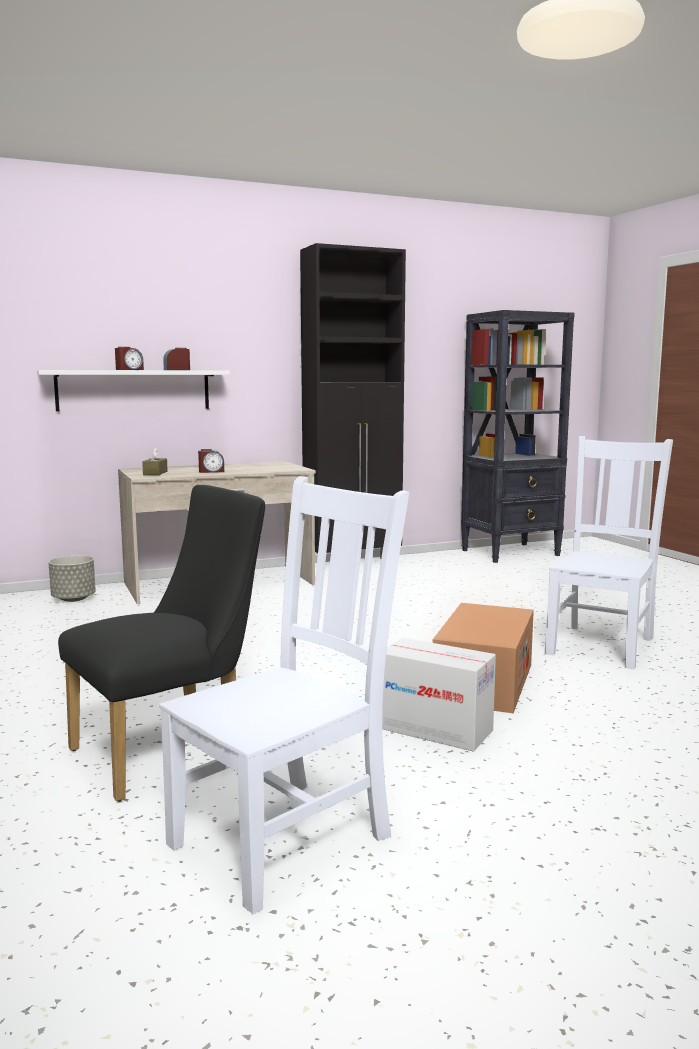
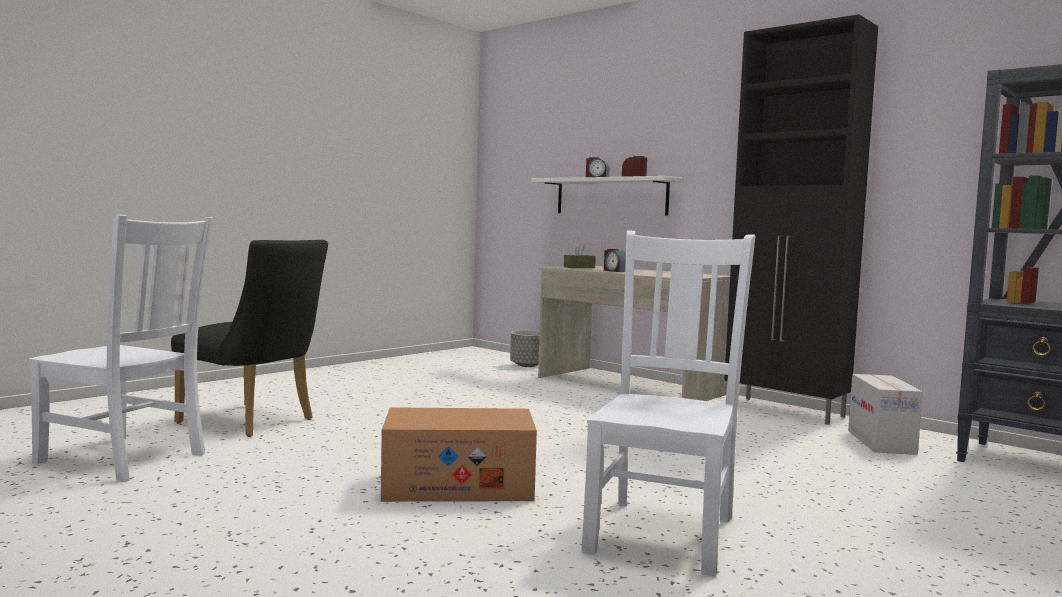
camera: 65 degrees right, 5 degrees down
(436, 729) = (323, 478): cardboard box -> cardboard box (881, 442)
(601, 644) = (663, 532): white chair -> white chair turned 75 degrees counterclockwise

